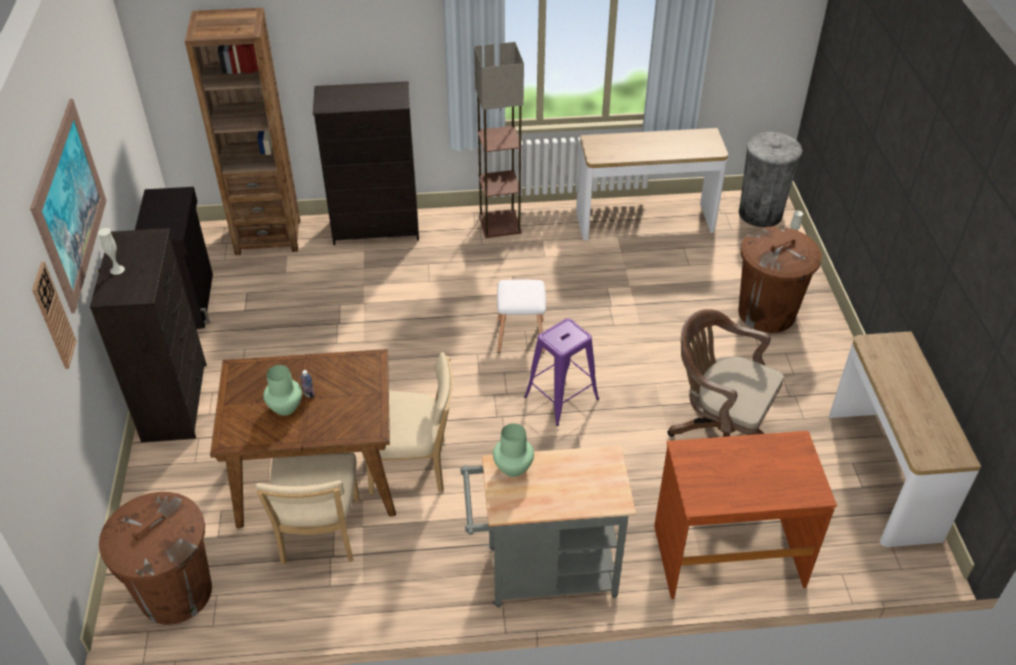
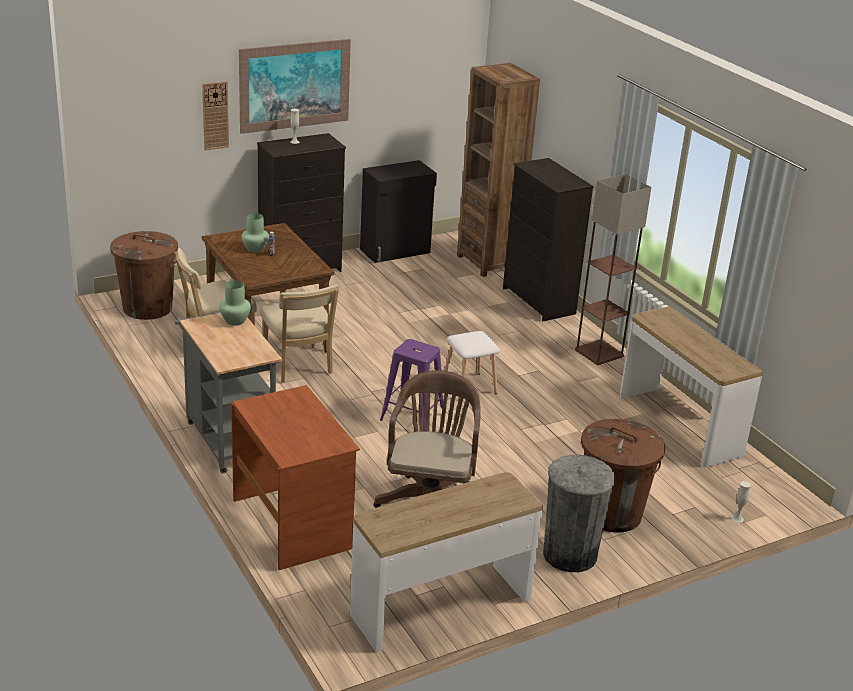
camera: 65 degrees right, 15 degrees down
(760, 213) = (765, 493): grey trash can -> grey trash can (569, 554)

